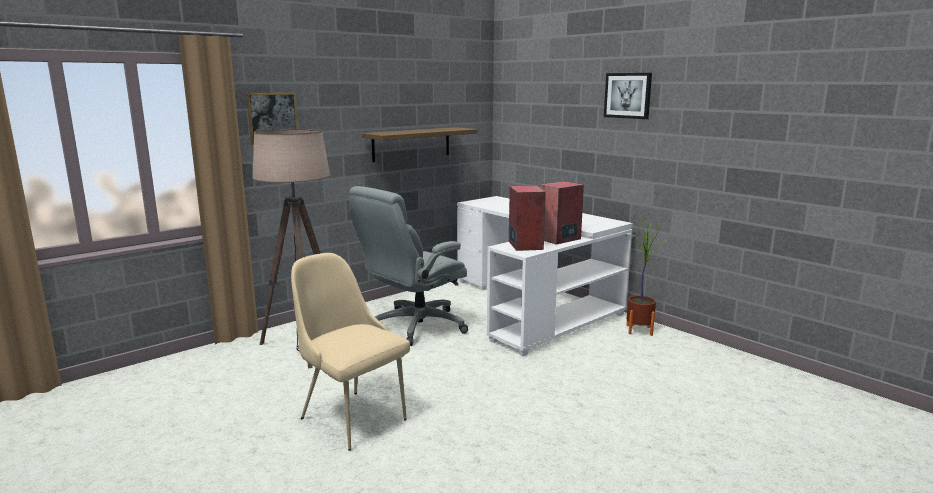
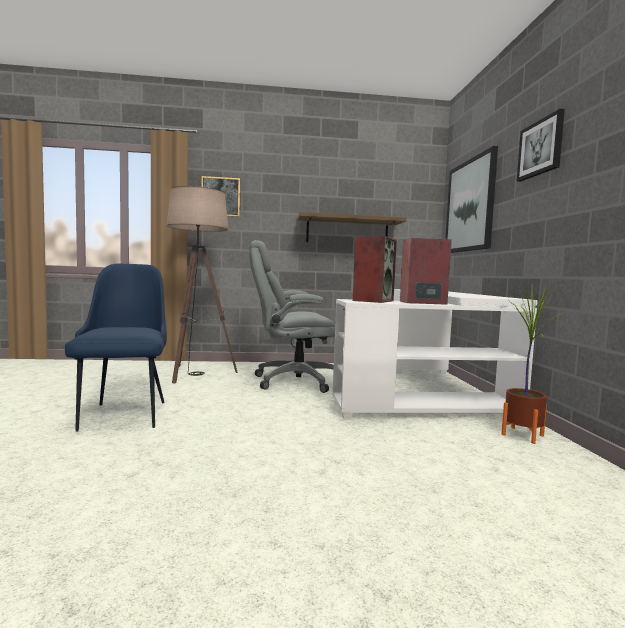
camera: 35 degrees right, 10 degrees down
(352, 419) = (124, 415): beige chair -> blue chair
(538, 119) = (470, 205): none -> picture

